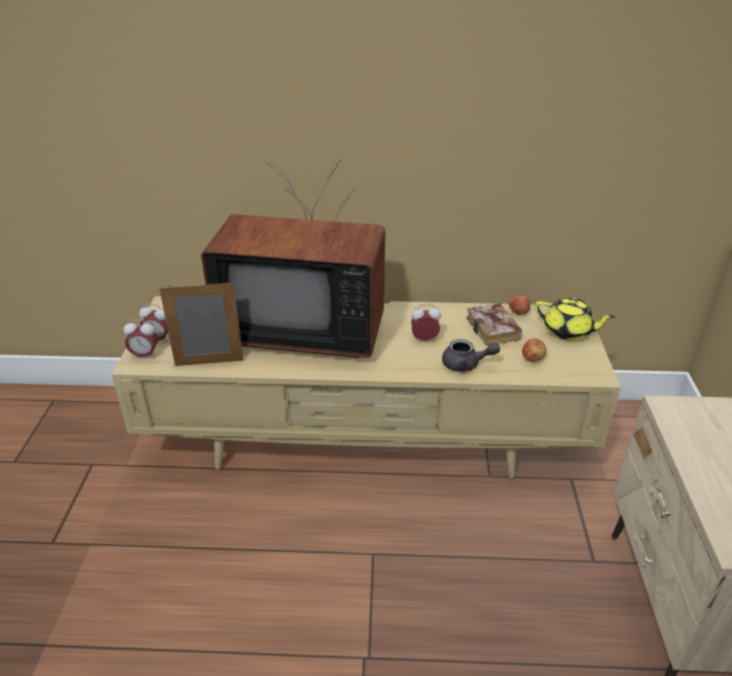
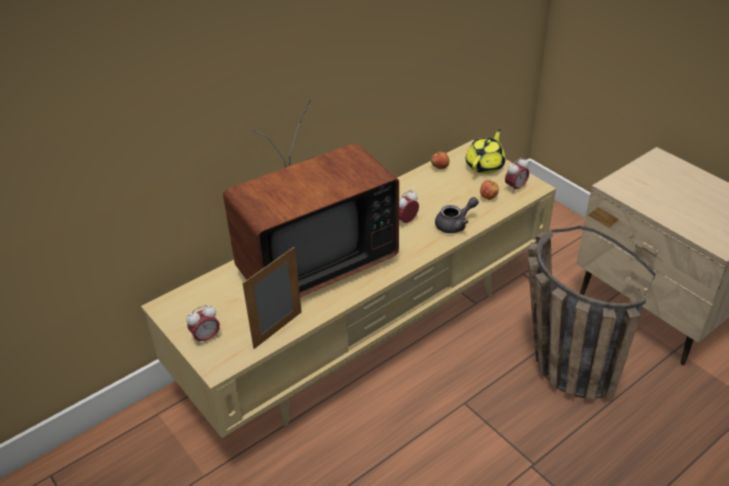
camera: 40 degrees left, 5 degrees up
(144, 355) = (215, 357): alarm clock -> alarm clock (515, 188)
(495, 330) = (441, 188): book -> none
(513, 581) = (559, 360): none -> basket
(568, 331) = (485, 165): yellow teapot -> yellow teapot turned 45 degrees counterclockwise

